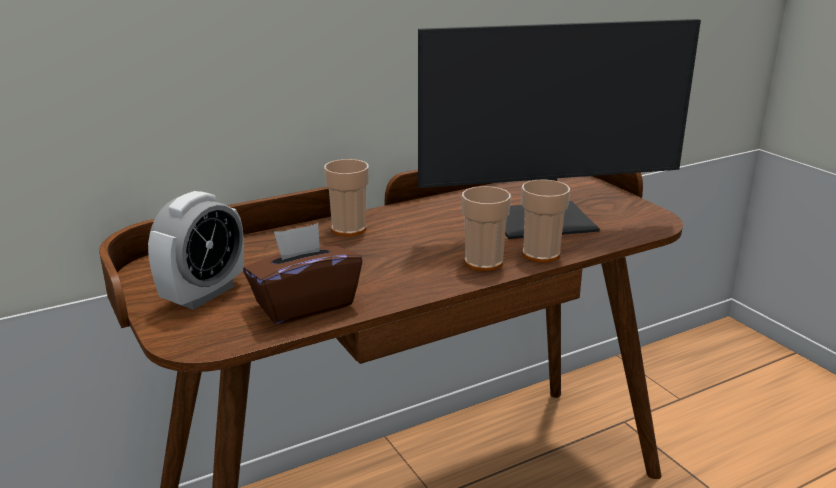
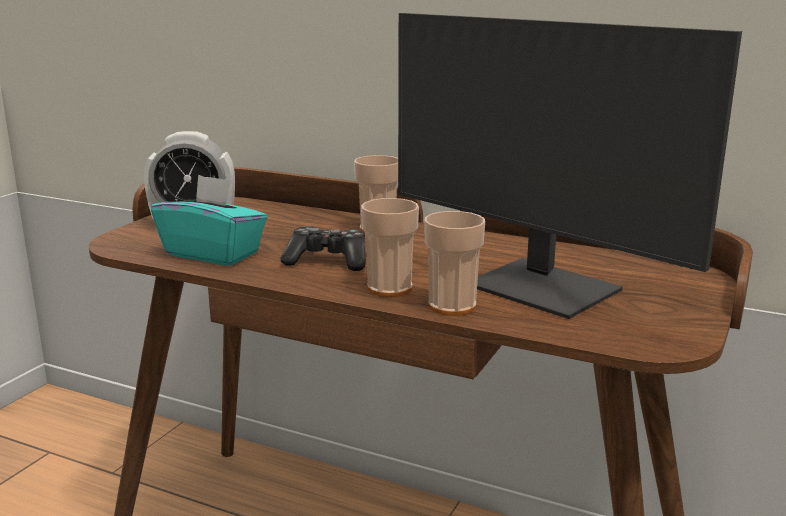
camera: 55 degrees right, 5 degrees down
(304, 305) = (213, 254): brown tissue box -> turquoise tissue box
(395, 266) = (327, 261): none -> game controller

